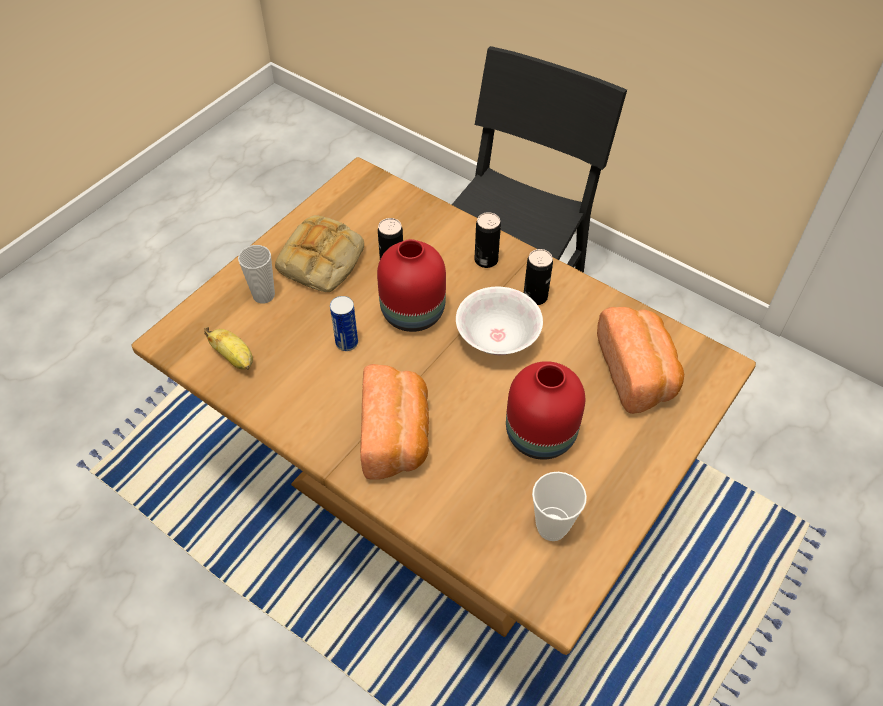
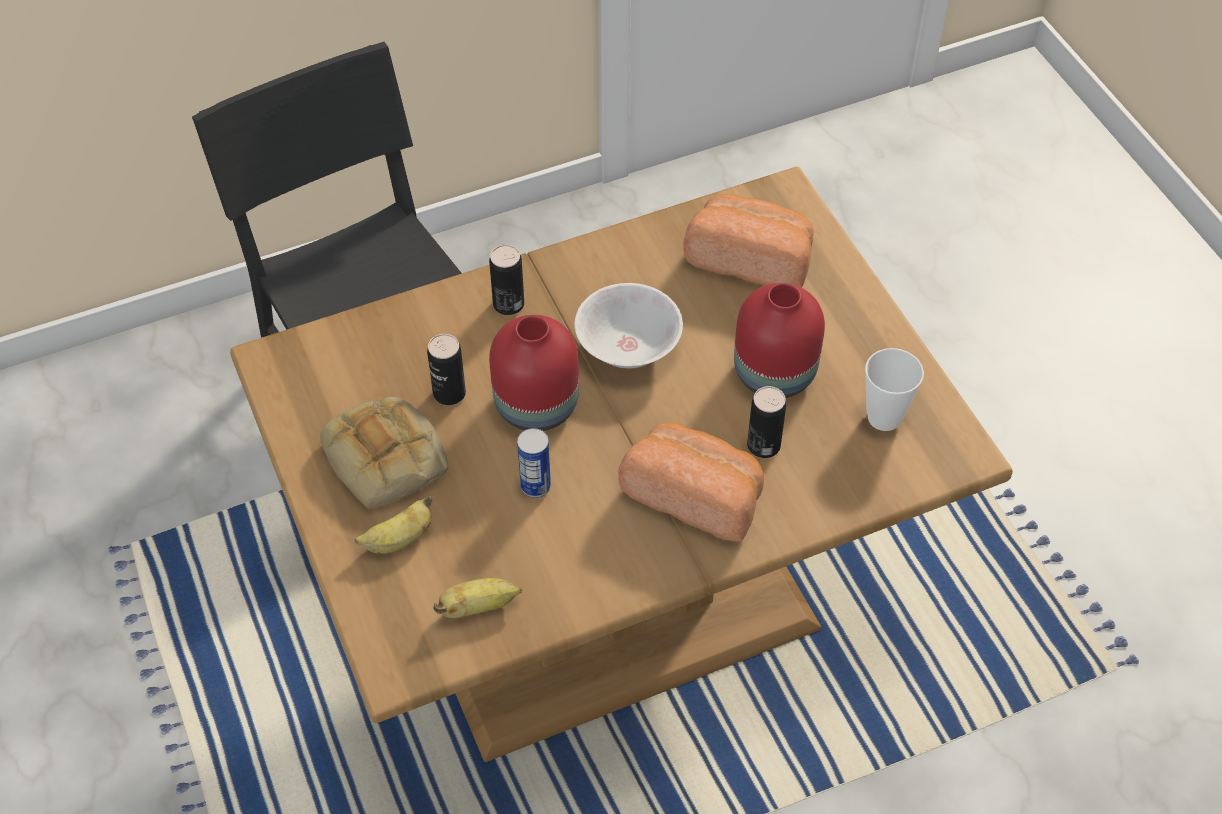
camera: 60 degrees left, 0 degrees up
(263, 295) = (398, 540): cup -> banana
(535, 296) = (594, 288): can -> can (763, 445)

